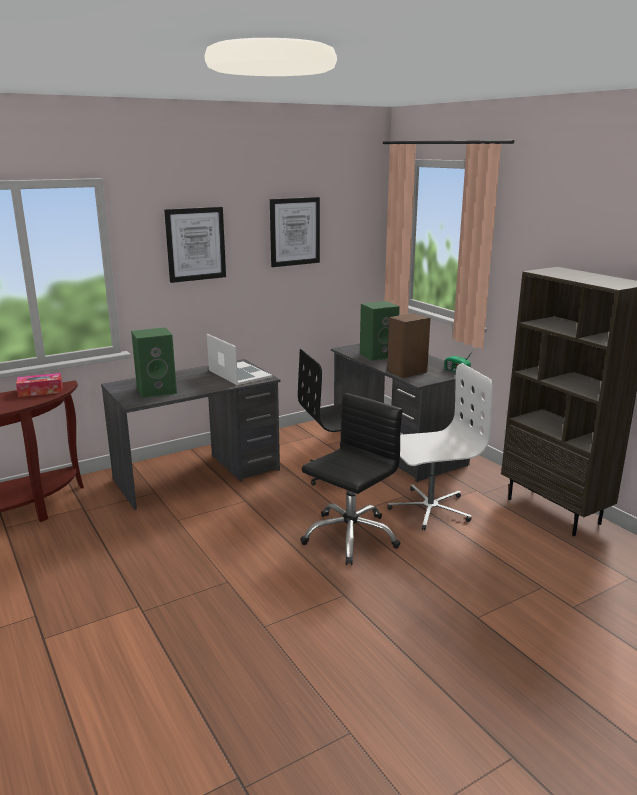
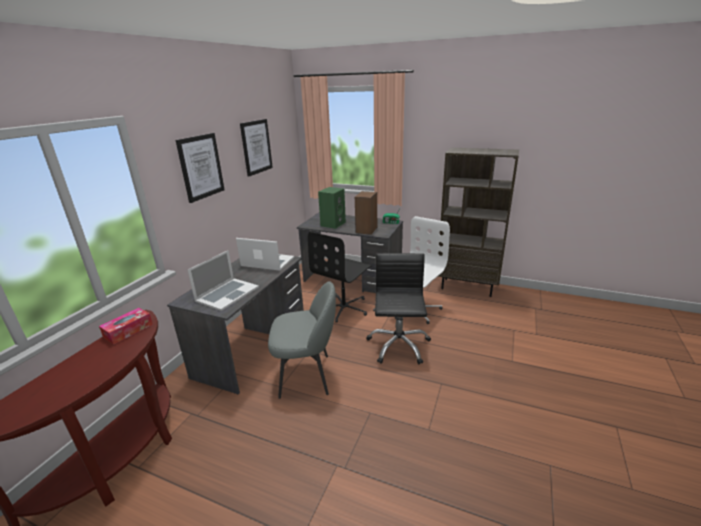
camera: 35 degrees left, 5 degrees up
(157, 390) = (227, 294): green speaker -> laptop
(213, 522) = (307, 375): none -> grey chair

